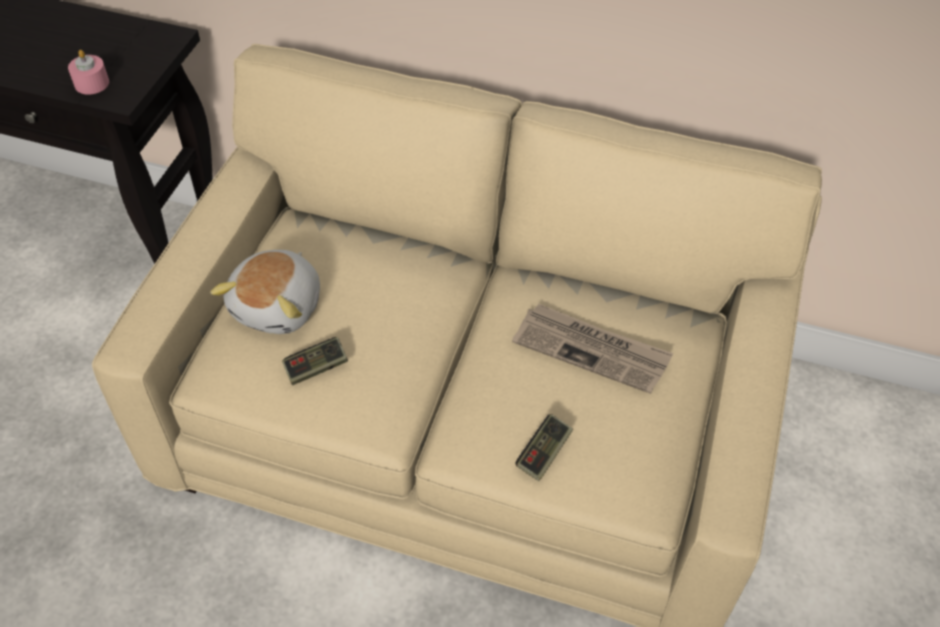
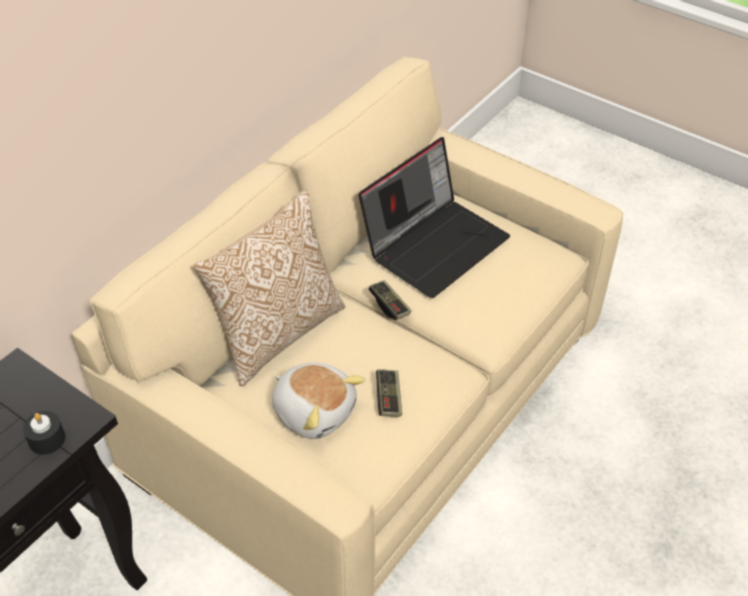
camera: 70 degrees left, 5 degrees down
(91, 83) = (47, 439): pink candle -> black candle
(380, 244) = (277, 333): none -> pillow
(544, 453) = (510, 291): game controller -> game controller (389, 305)
(592, 350) = (435, 244): newspaper -> laptop

